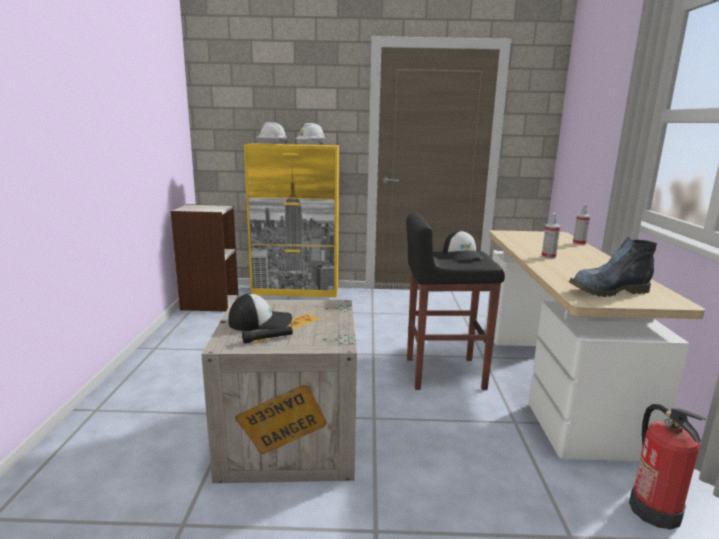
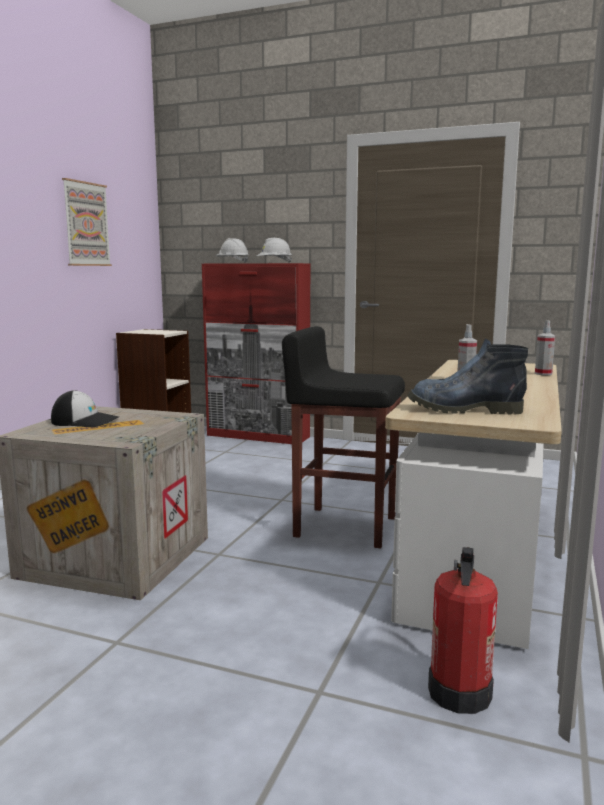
camera: 20 degrees right, 5 degrees down
(144, 108) = (86, 224): none -> picture
(268, 339) = (68, 432): black flashlight -> none
(296, 291) = (258, 436): yellow cabinet -> red cabinet
(462, 254) = (364, 377): cap -> none

